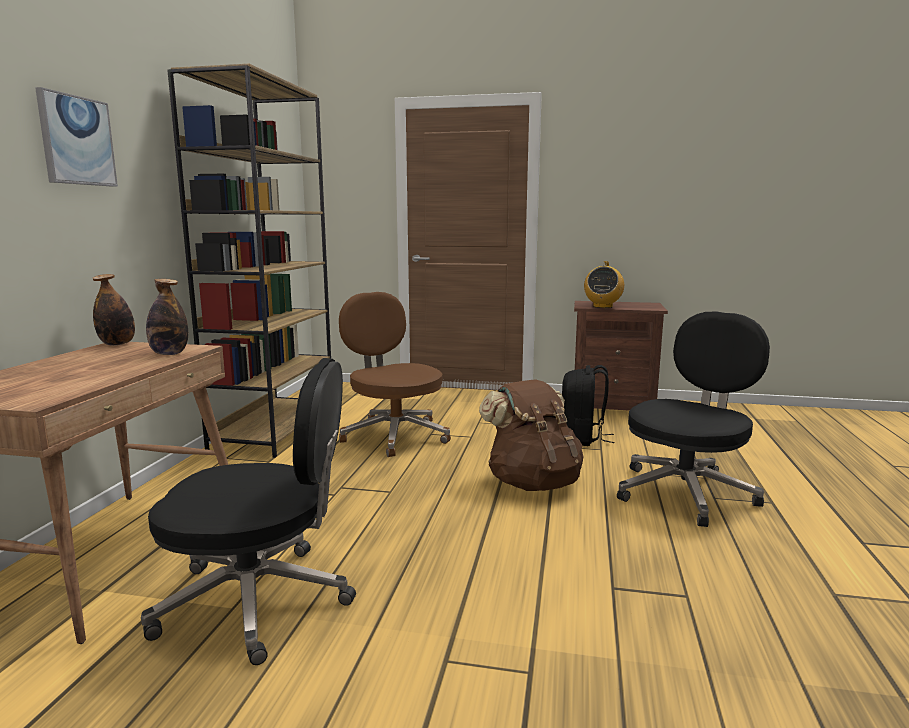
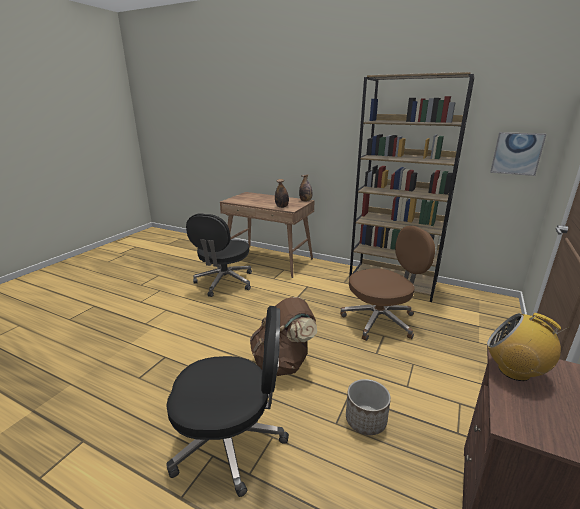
camera: 105 degrees right, 10 degrees up
(77, 140) = (319, 122): picture -> picture (516, 153)
(582, 439) = (365, 420): black backpack -> planter
(686, 492) = (231, 441): black office chair -> black office chair turned 60 degrees counterclockwise

